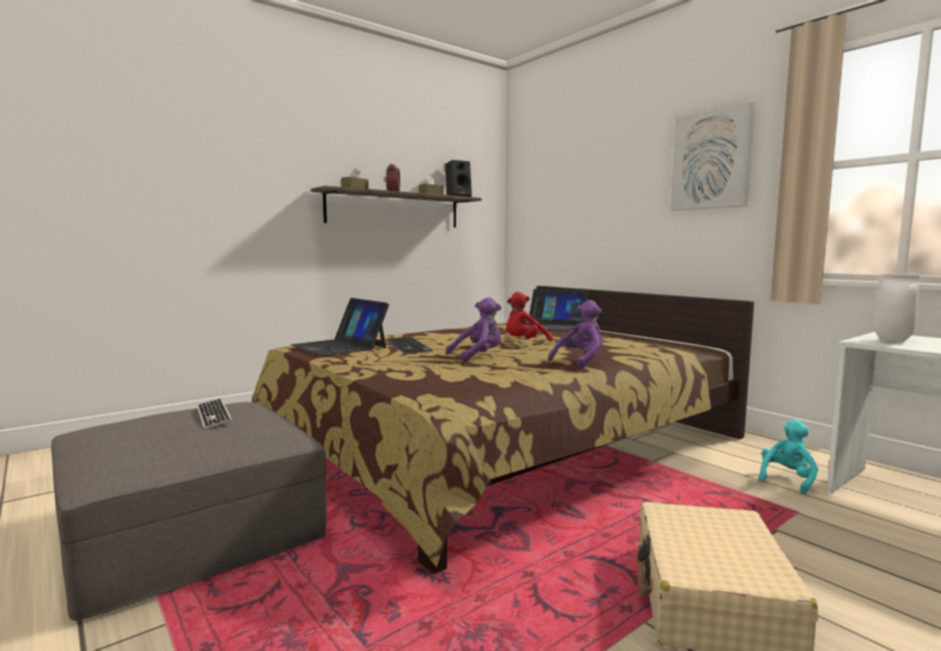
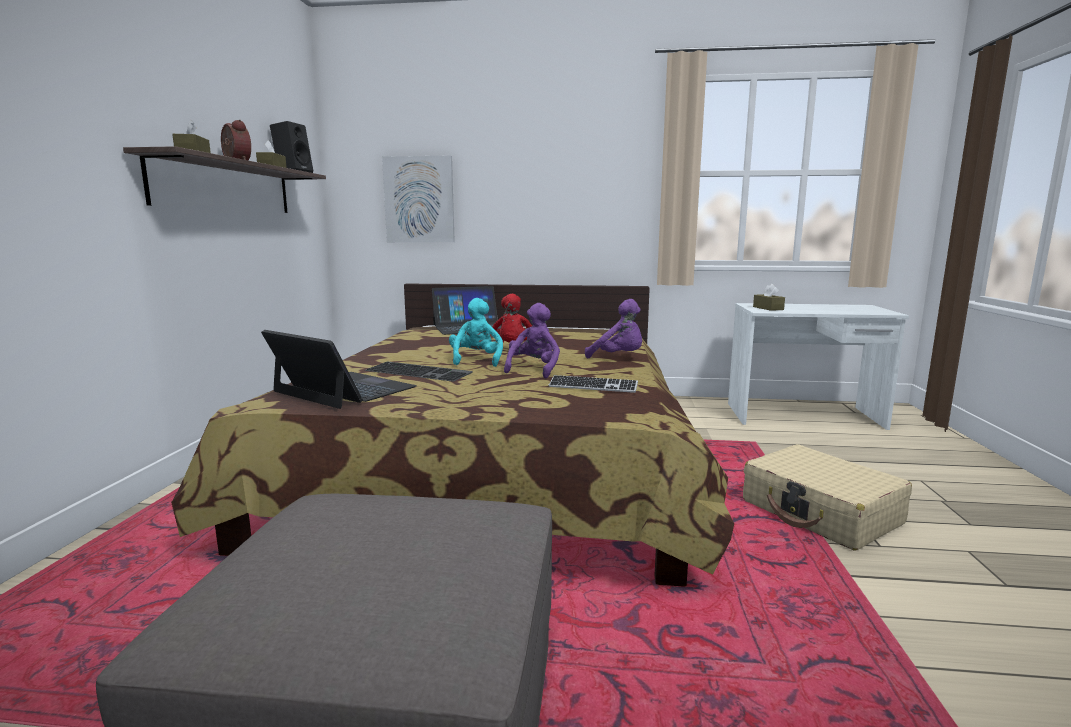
camera: 45 degrees left, 5 degrees up
(213, 415) = (363, 523): keyboard -> keyboard (593, 386)
(339, 346) = (343, 389): laptop -> laptop turned 150 degrees counterclockwise
(580, 362) = (619, 358): purple plush toy -> purple plush toy turned 120 degrees clockwise
(711, 160) = (592, 158): picture -> picture (419, 200)
(787, 480) = (714, 423): turquoise plush toy -> turquoise plush toy (476, 360)
(891, 340) = (768, 308): white vase -> brown tissue box

